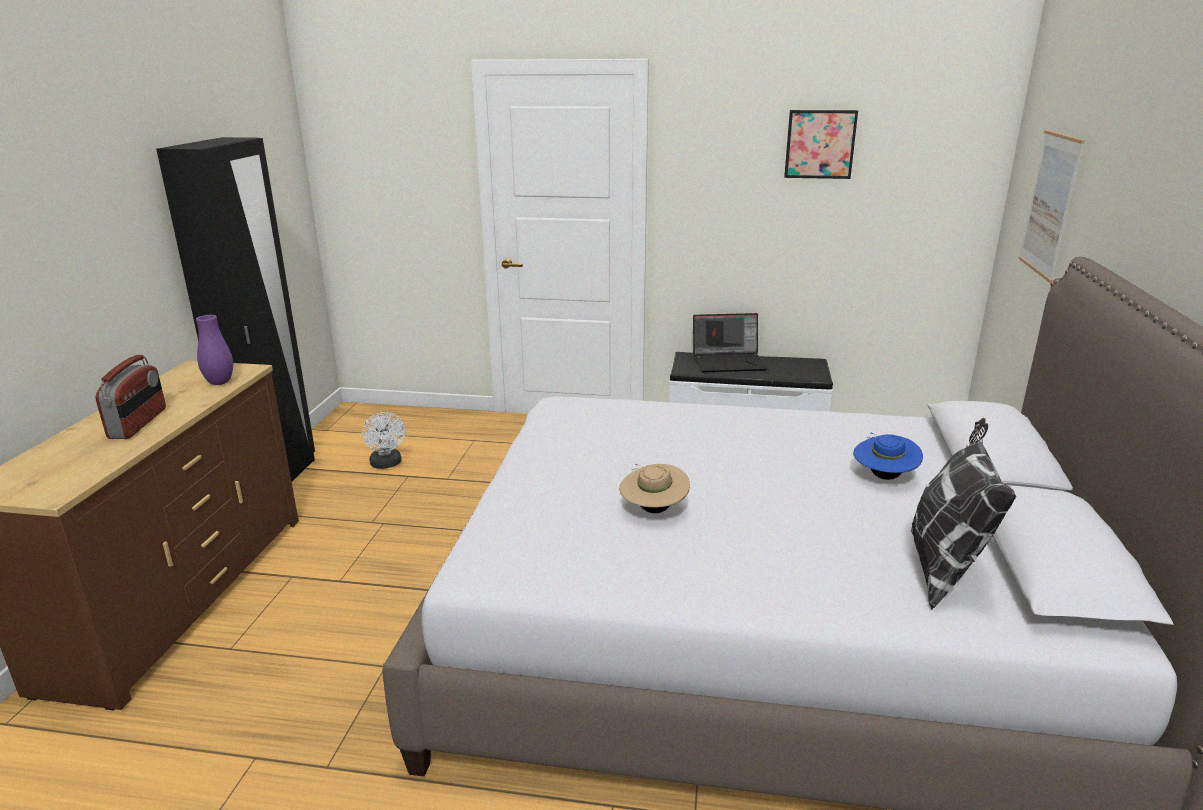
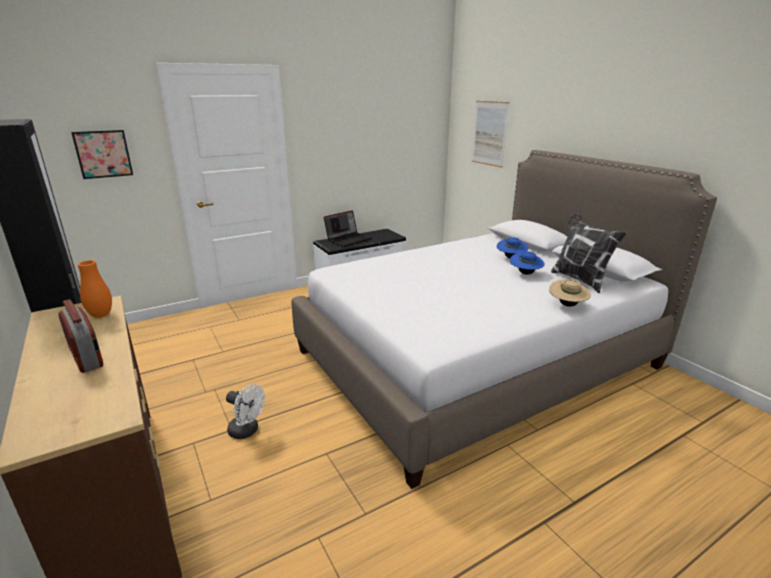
camera: 40 degrees left, 0 degrees up
(220, 382) = (101, 315): purple vase -> orange vase
(387, 464) = (167, 359): white fan -> white fan (247, 431)
(653, 509) = (457, 297): beige hat -> beige hat (567, 305)
(820, 144) = (372, 113): picture -> picture (103, 154)
(853, 515) = (525, 273): none -> blue hat

